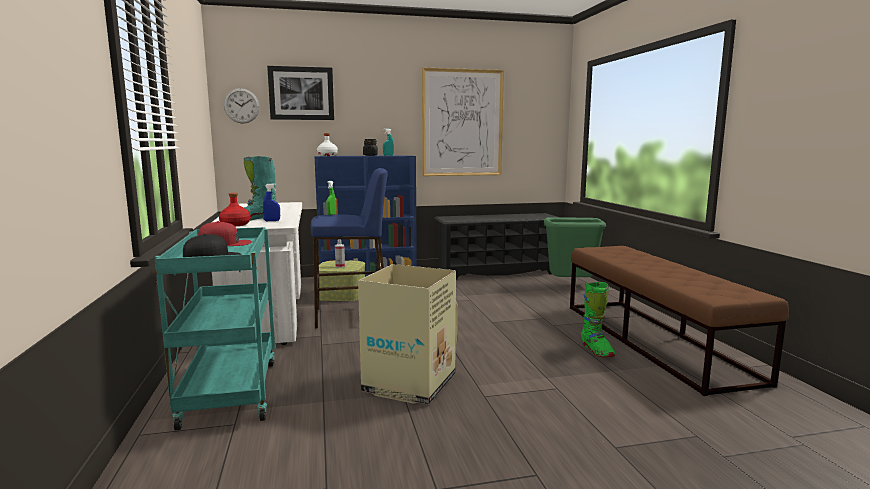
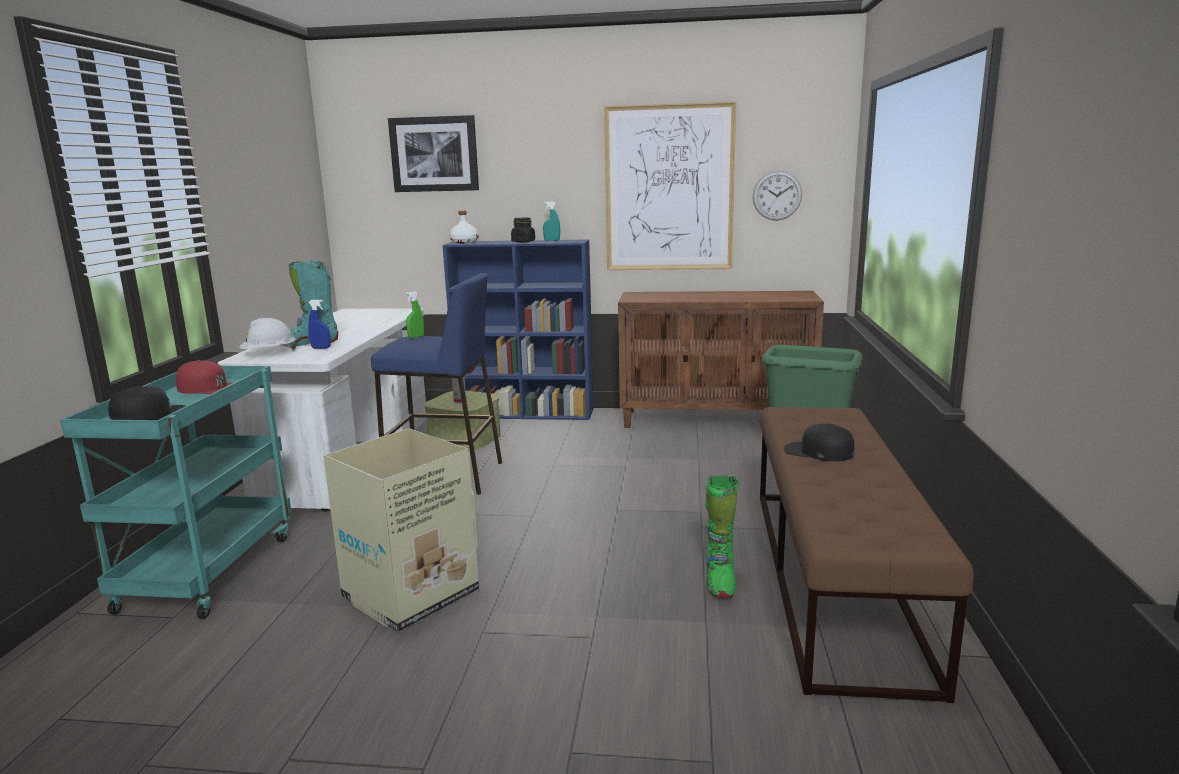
camera: 20 degrees right, 5 degrees up
(235, 224) = (269, 353): red bottle -> white hard hat
(241, 106) = (359, 174): wall clock -> wall clock (777, 195)
(497, 272) = (716, 419): black shoe rack -> brown cabinet
(639, 264) = (818, 451): none -> black cap

